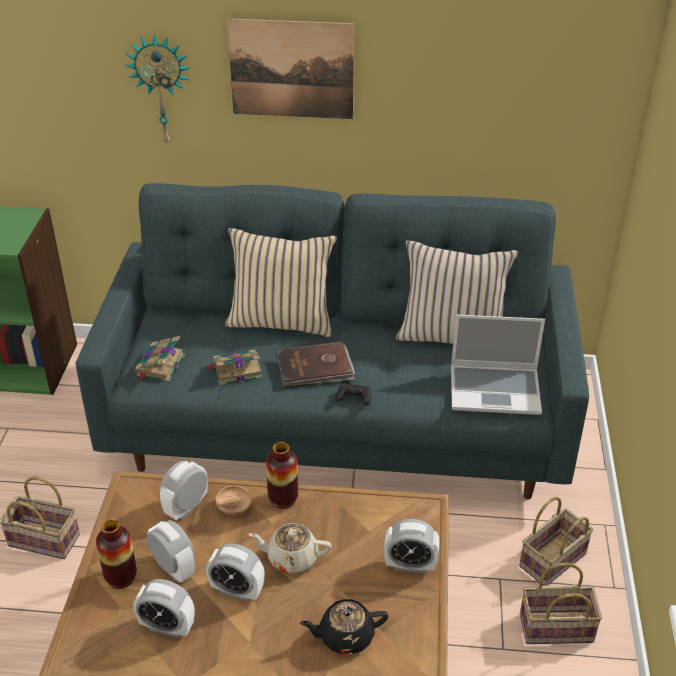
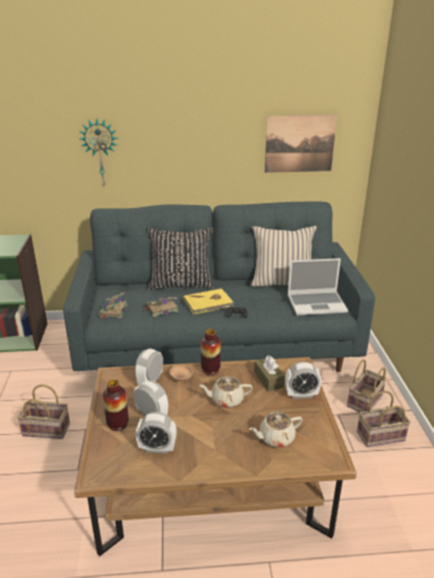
camera: 10 degrees left, 10 degrees down
(237, 591) = (197, 422): alarm clock -> none
(281, 321) = (181, 284): beige pillow -> black pillow
(291, 69) = (177, 135): picture -> picture (299, 144)
(315, 368) = (208, 303): brown book -> yellow book
(345, 636) = (275, 438): black teapot -> beige teapot
(368, 529) = (268, 379): none -> brown tissue box

